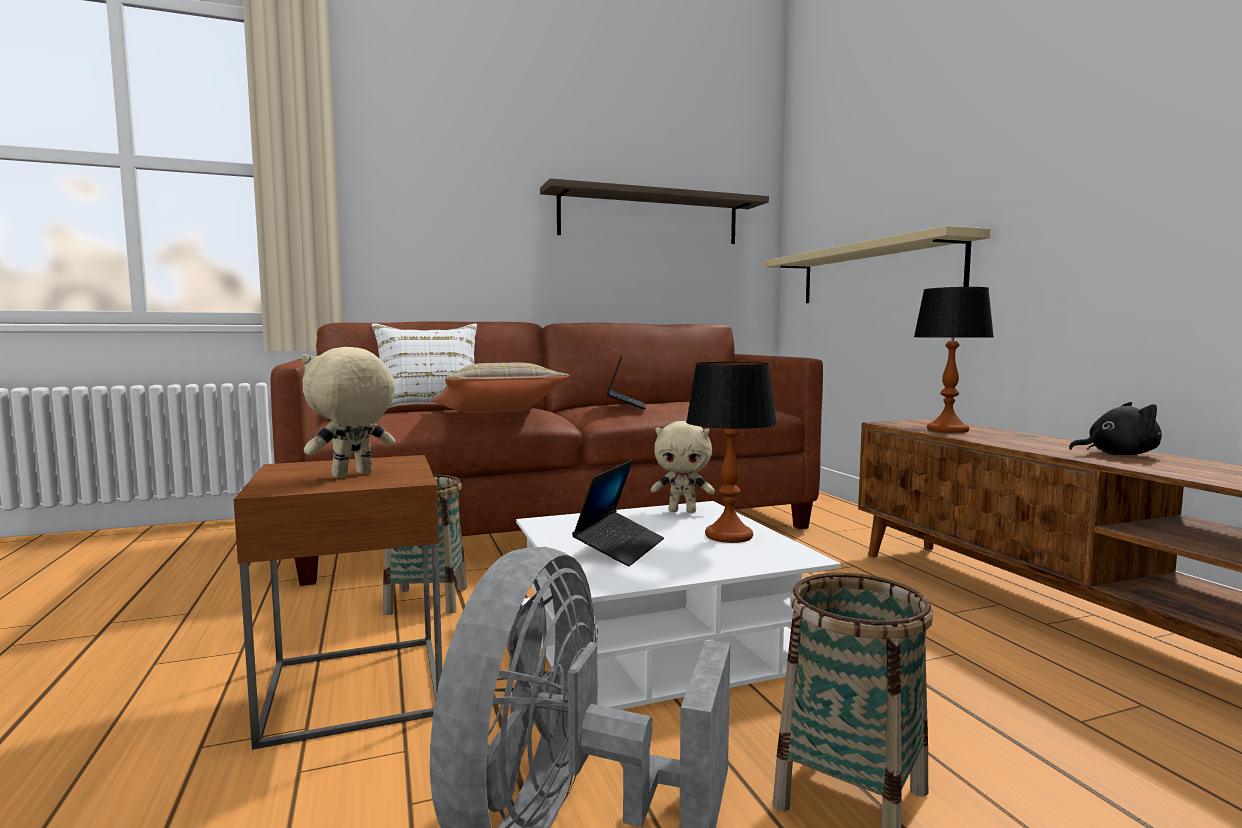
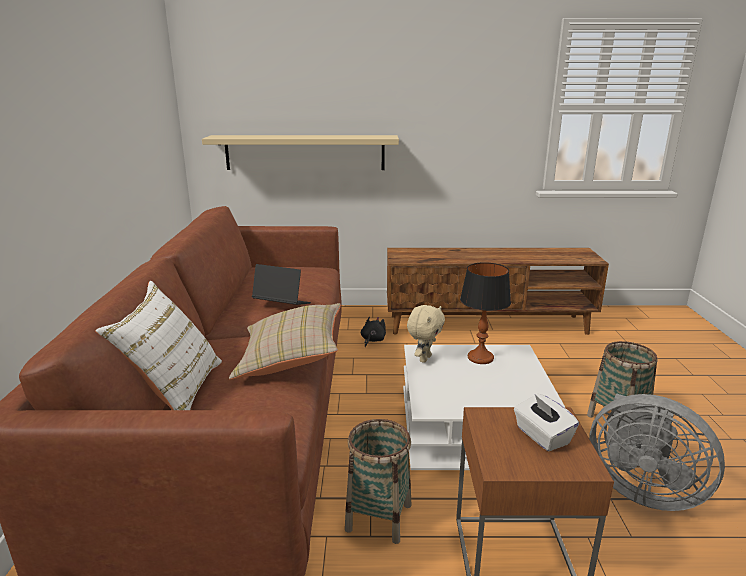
camera: 70 degrees left, 15 degrees up
(352, 475) = (542, 436): beige plush toy -> white tissue box
(620, 548) = (493, 392): laptop -> none
(649, 217) = (126, 108): shelf -> none
(948, 430) = (431, 256): table lamp -> none
(1117, 454) = (510, 254): black plush toy -> black plush toy (372, 340)

